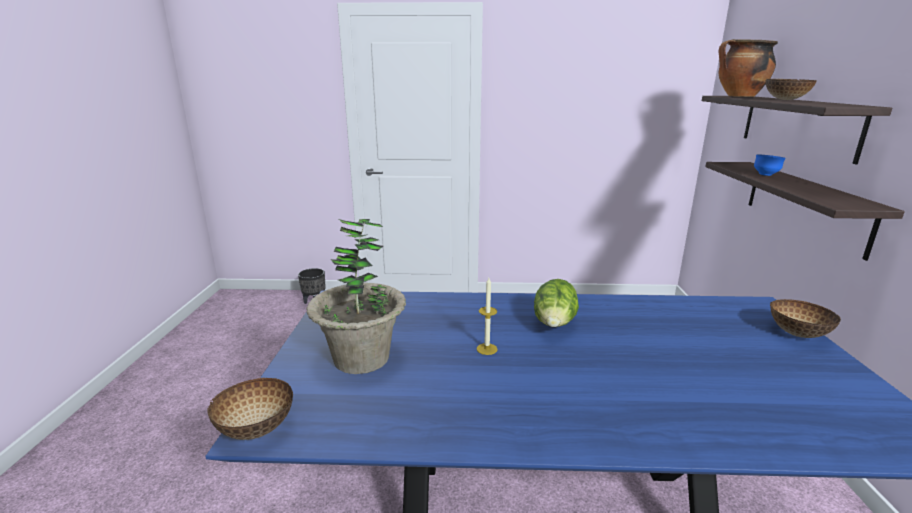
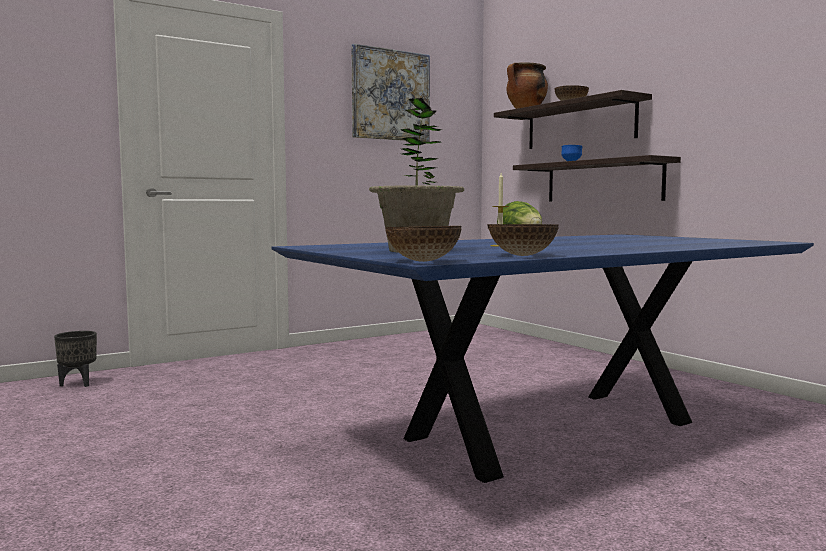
camera: 35 degrees left, 15 degrees down
(595, 73) = (390, 95): none -> picture
(798, 334) = (662, 236): bowl -> bowl (523, 255)

